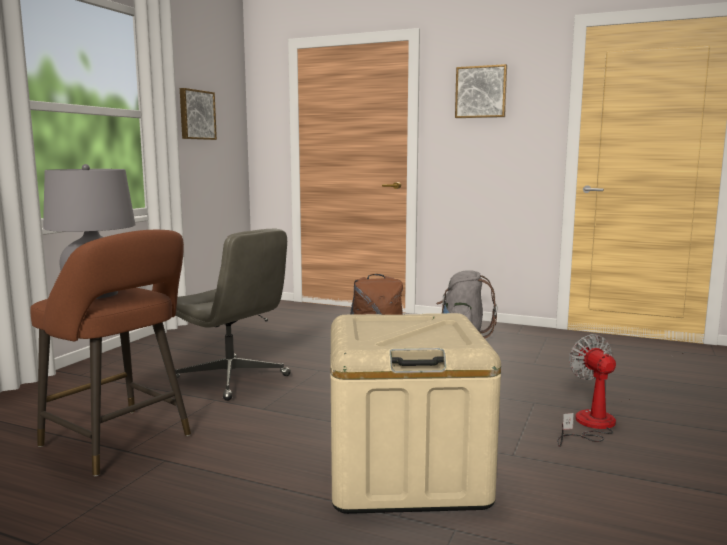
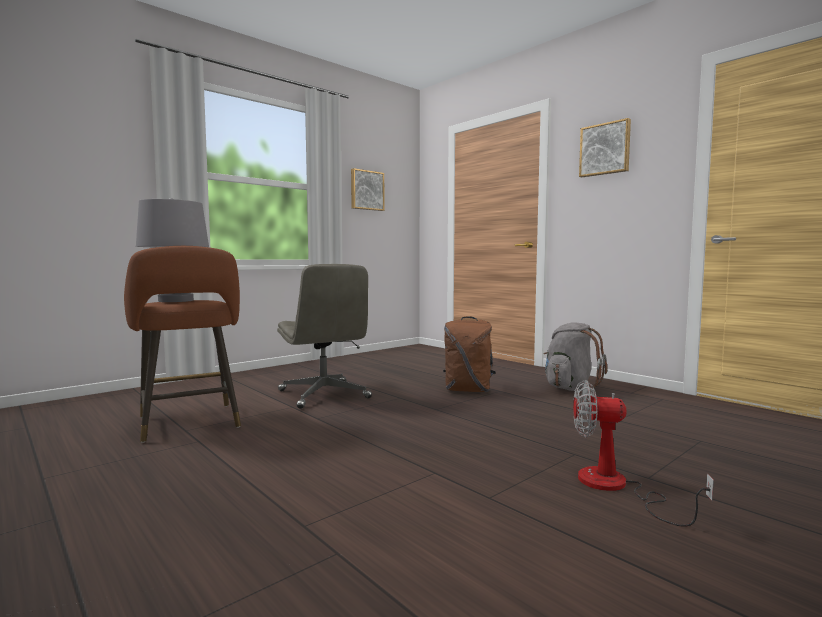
camera: 25 degrees right, 5 degrees down
(406, 473) = (362, 490): beige storage box -> none
(590, 425) = (616, 487): fan -> fan turned 90 degrees counterclockwise

